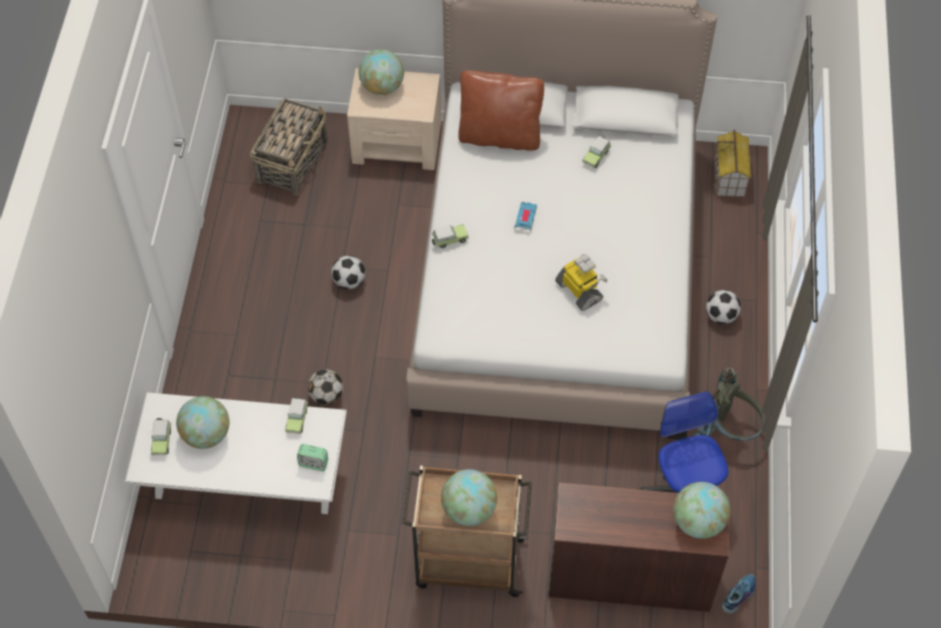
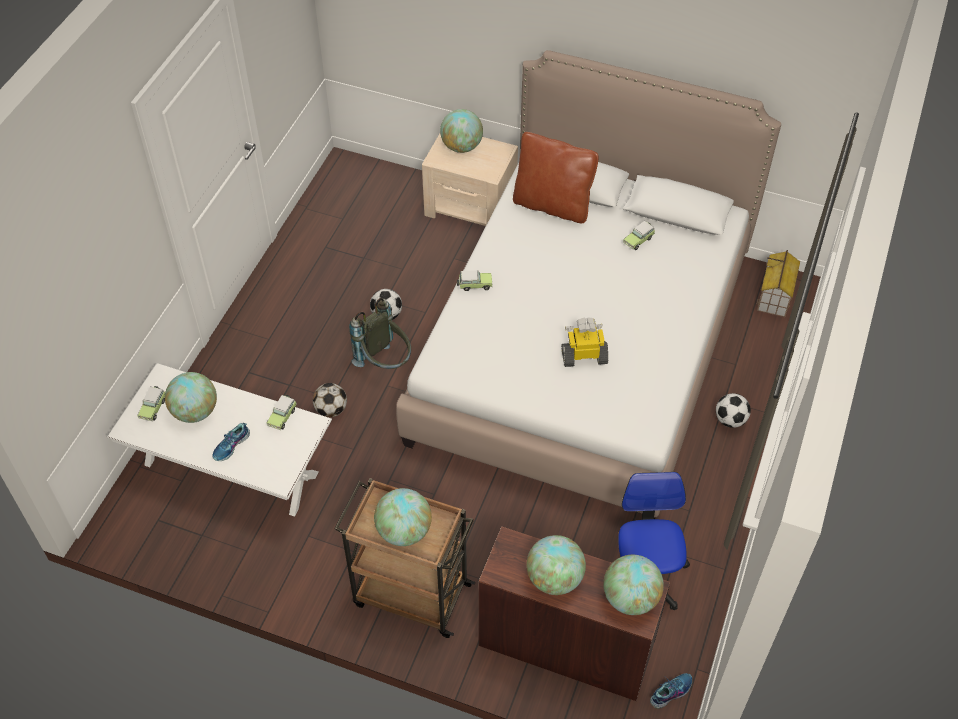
camera: 15 degrees right, 5 degrees down
(256, 461) = (231, 446): none -> shoe
(293, 161) = (372, 203): basket -> none
(313, 463) = (283, 460): alarm clock -> none
(525, 217) = (553, 280): toy car -> none
(580, 291) = (584, 356): toy robot -> toy robot turned 75 degrees counterclockwise
(624, 521) = (554, 578): none -> globe
(728, 430) = (706, 528): grey backpack -> grey backpack (385, 363)

